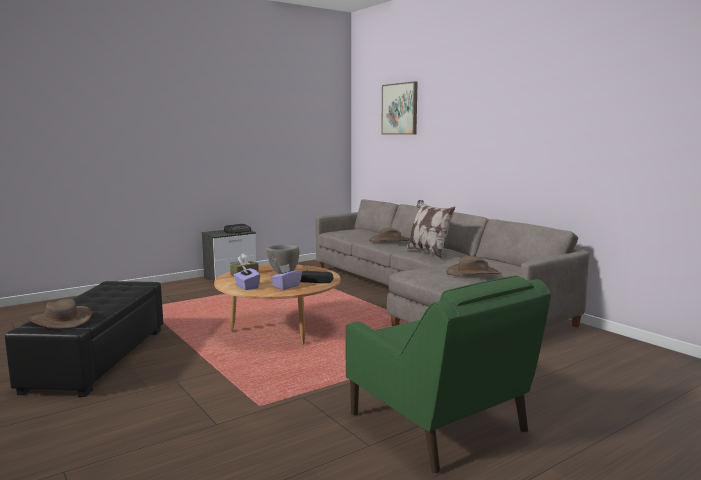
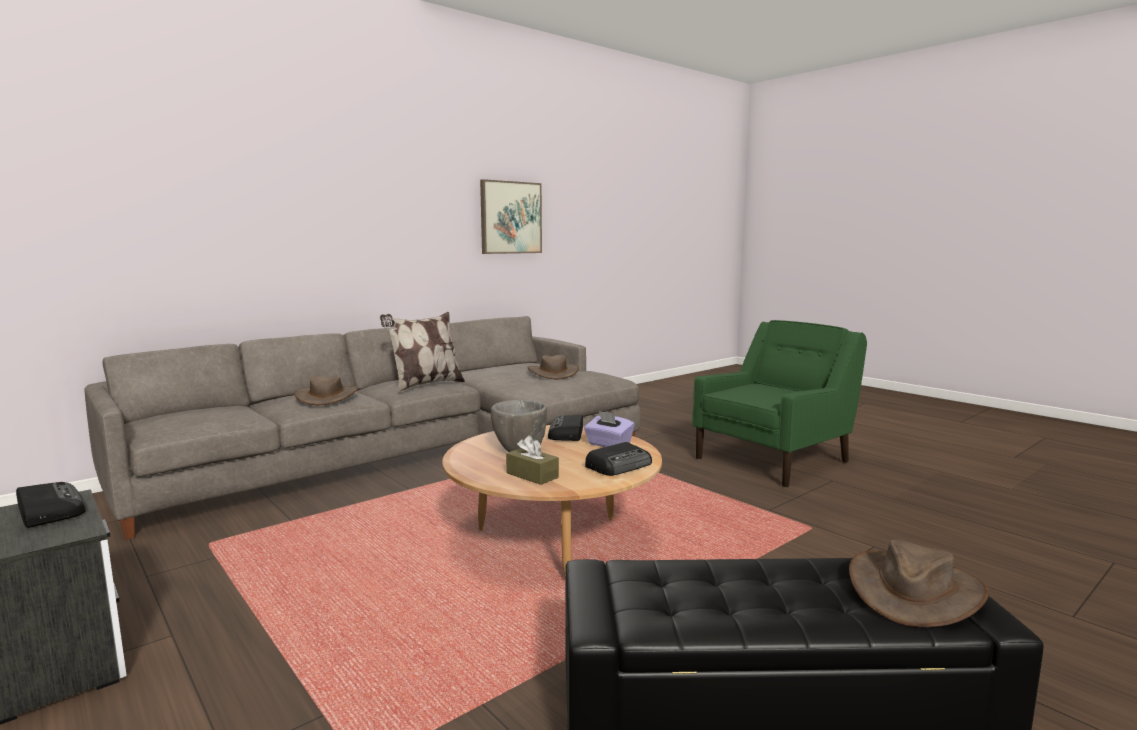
camera: 95 degrees left, 0 degrees up
(247, 287) = (620, 465): purple tissue box -> radio
(400, 109) = (157, 160): picture -> picture (510, 217)

